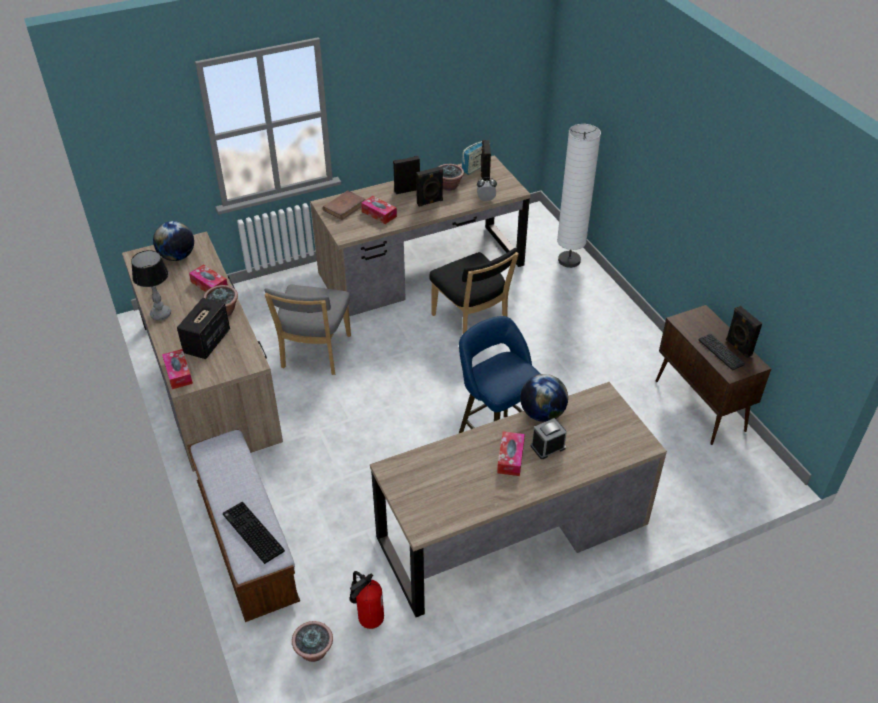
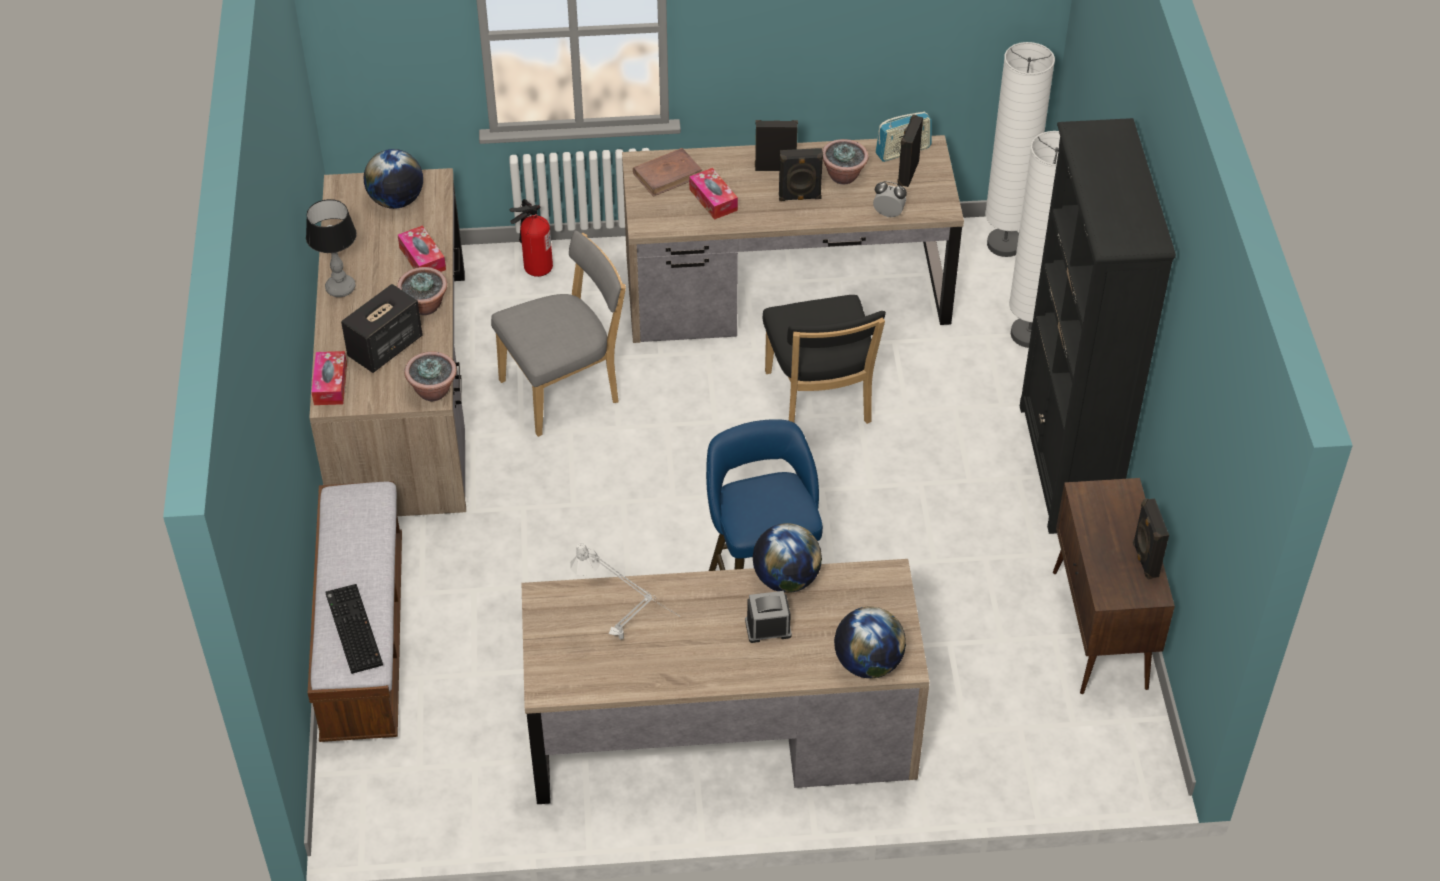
camera: 20 degrees right, 5 degrees up
(314, 354) = (565, 390): grey chair -> grey chair turned 150 degrees counterclockwise
(314, 651) = (391, 806): potted plant -> potted plant (433, 391)
(367, 618) = (475, 786): fire extinguisher -> fire extinguisher (534, 268)
(461, 481) = (628, 640): none -> grey table lamp
(510, 458) = (709, 628): tissue box -> none
(530, 219) = (1004, 244): none -> white floor lamp
(622, 450) = (867, 663): none -> globe
(629, 323) = (1066, 467): none -> black bookcase
(721, 352) = (1114, 559): keyboard -> none

